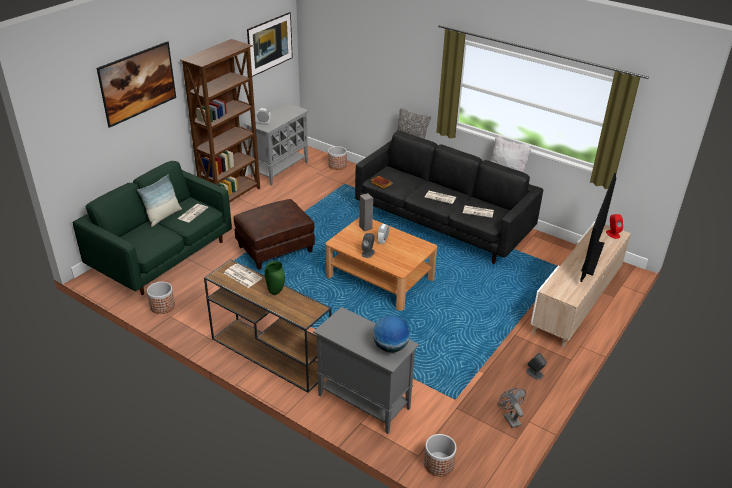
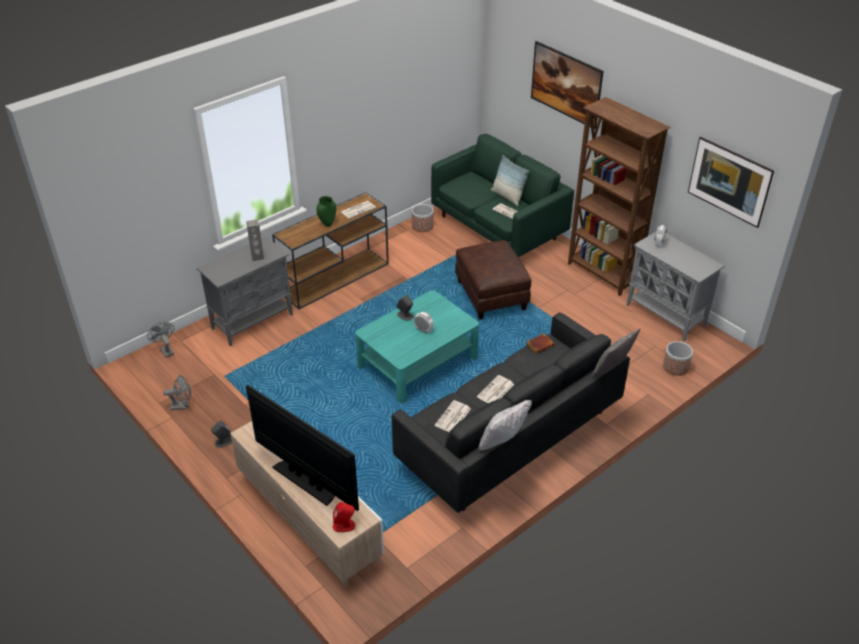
camera: 105 degrees right, 5 degrees up
(365, 227) = (453, 321): grey speaker -> grey speaker (257, 257)
(380, 277) = (417, 362): brown coffee table -> turquoise coffee table
(390, 347) = (223, 271): globe -> none
(439, 464) = (165, 350): planter -> grey fan

